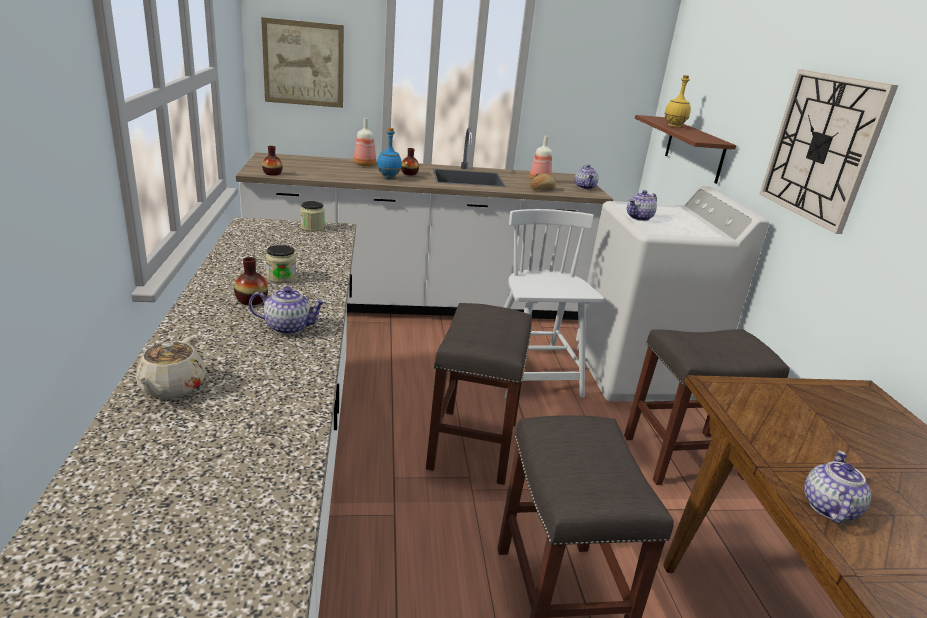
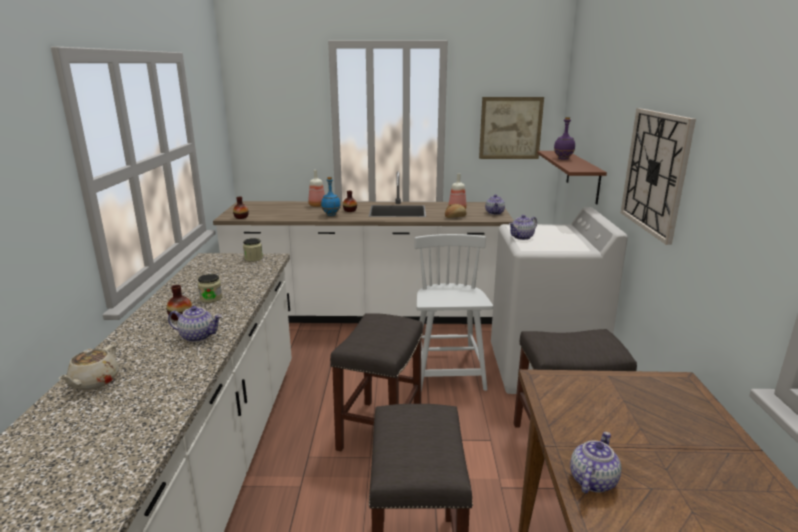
camera: 10 degrees right, 5 degrees down
(303, 63) = (271, 132): picture -> picture (510, 128)
(674, 126) = (563, 159): yellow bottle -> purple bottle

